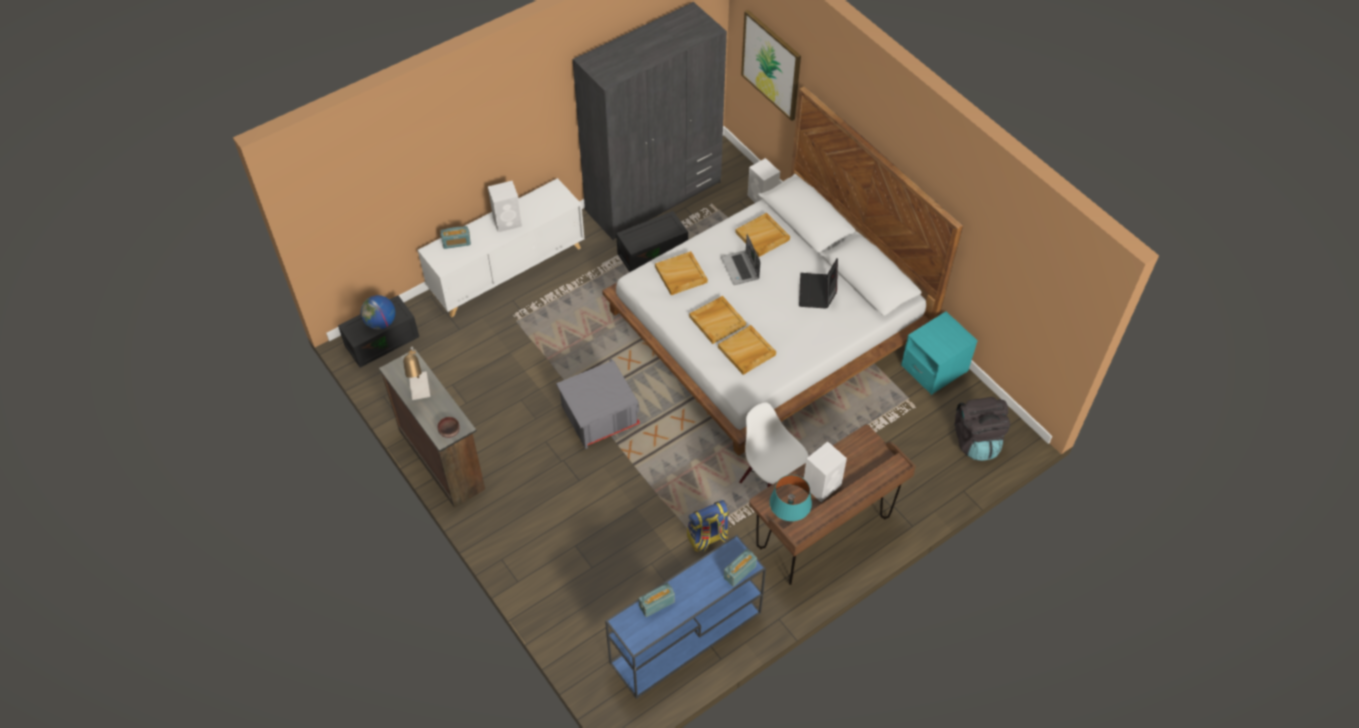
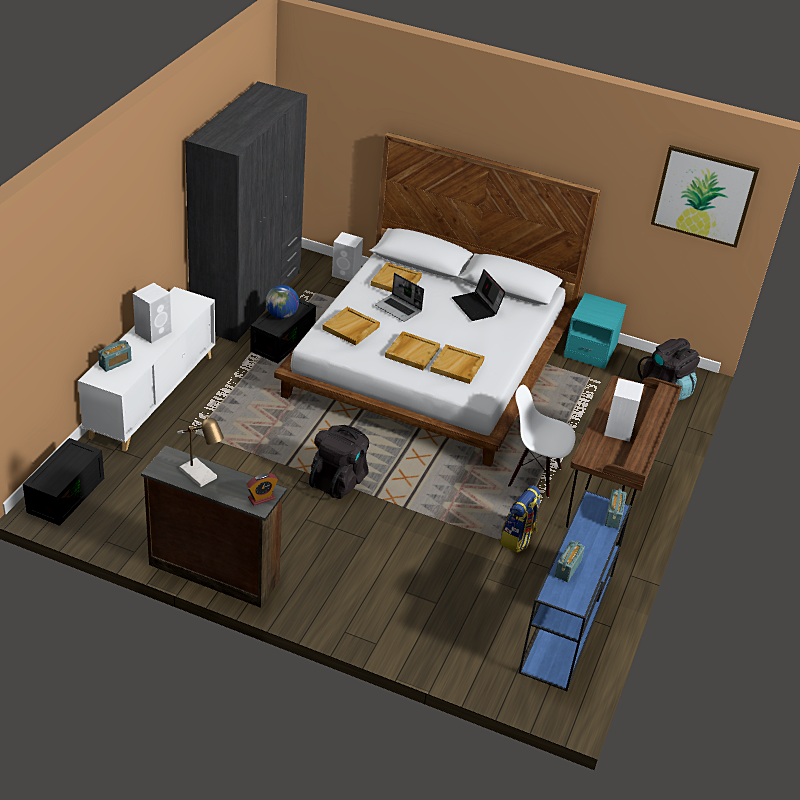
camera: 35 degrees left, 15 degrees down
(381, 323) = (70, 466): globe -> globe (282, 315)
(450, 430) = (261, 498): brown bowl -> alarm clock
(599, 415) = (339, 480): grey storage box -> black backpack
(771, 65) = (338, 130): picture -> picture (704, 196)
(788, 516) = (613, 461): turquoise table lamp -> none

